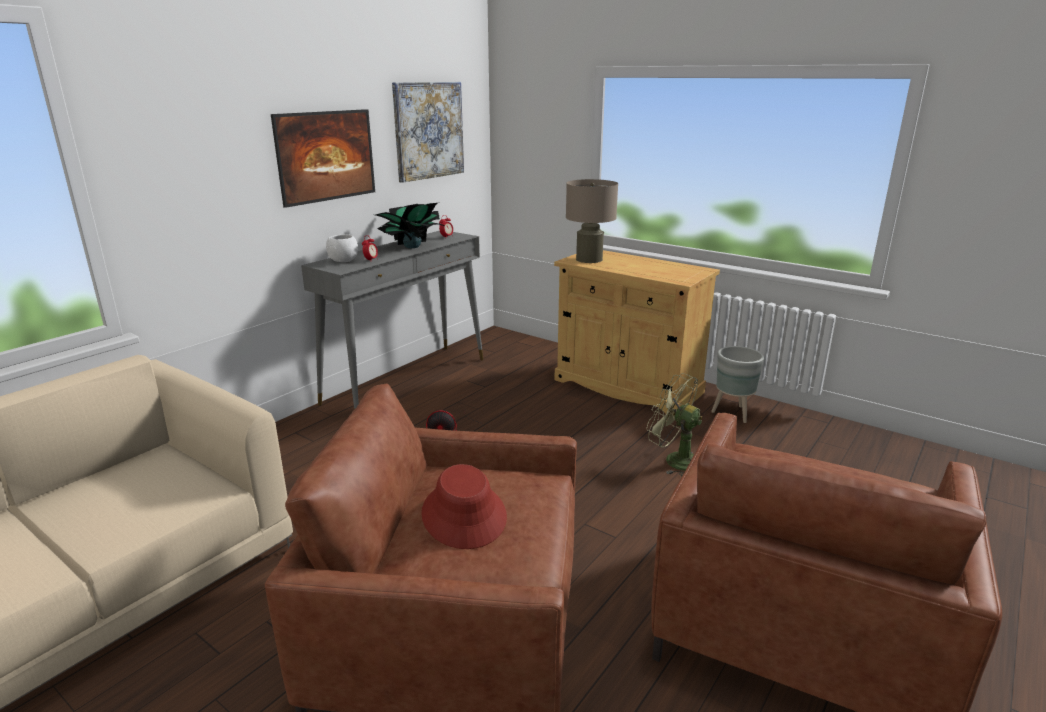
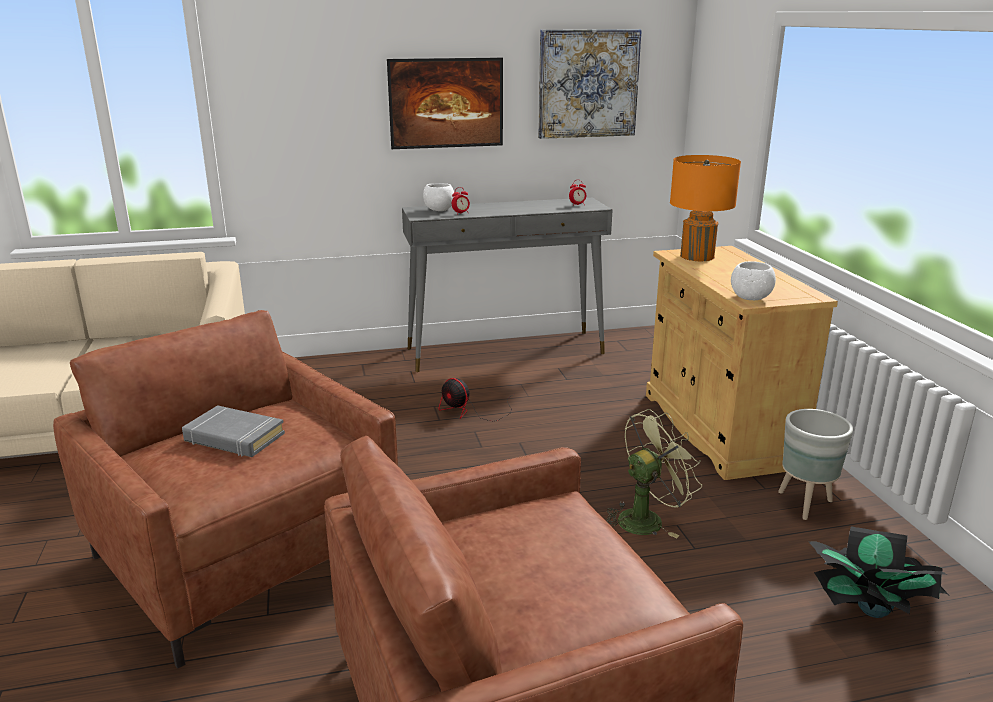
camera: 40 degrees right, 0 degrees up
(411, 246) = (523, 208): potted plant -> potted plant (871, 609)
(464, 515) = (234, 438): red hat -> grey book
(589, 259) = (697, 256): beige table lamp -> orange table lamp
(674, 460) = (647, 518): green fan -> green fan turned 75 degrees clockwise
(678, 278) = (751, 298): none -> white bowl

